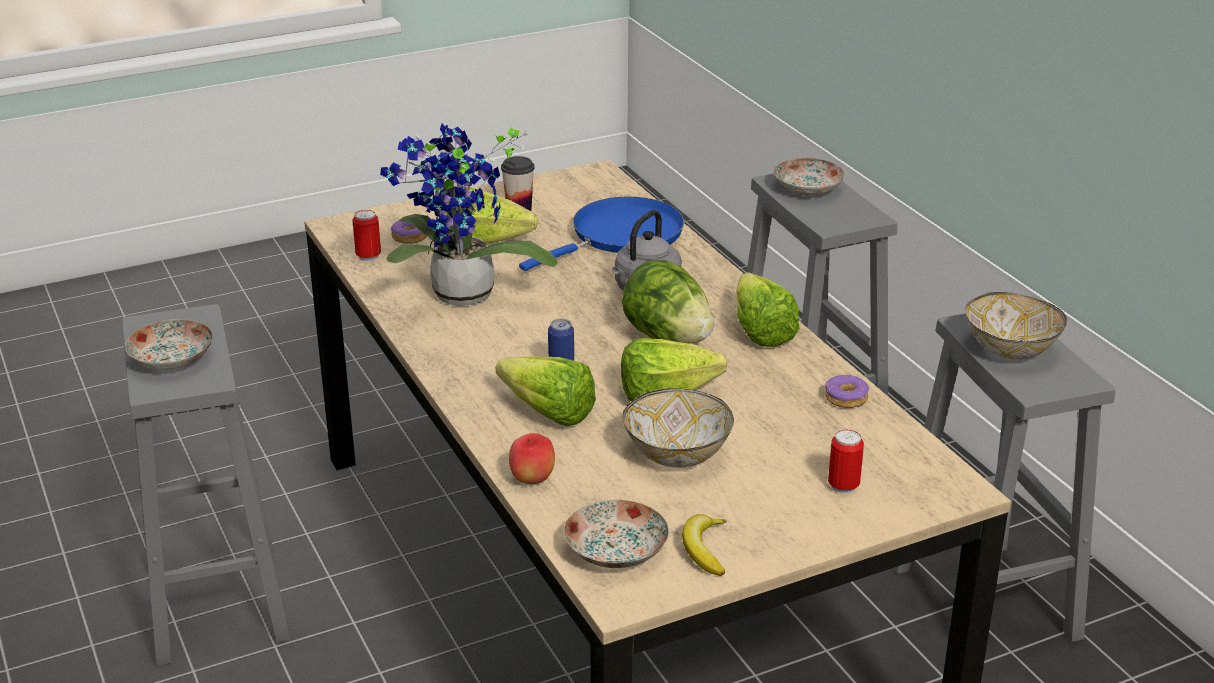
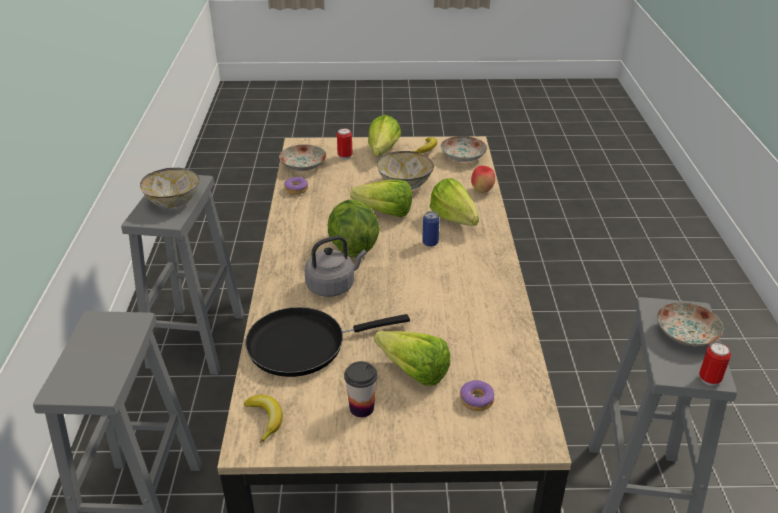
camera: 155 degrees left, 5 degrees up
(368, 257) = (521, 385): can -> can (709, 379)
(460, 298) = (464, 316): potted plant -> none
(600, 186) = (265, 419): none -> banana
(621, 236) = (303, 345): blue frying pan -> black frying pan
(760, 328) = (292, 238): lettuce -> lettuce (380, 154)
(808, 188) = (90, 371): plate -> plate (302, 166)

